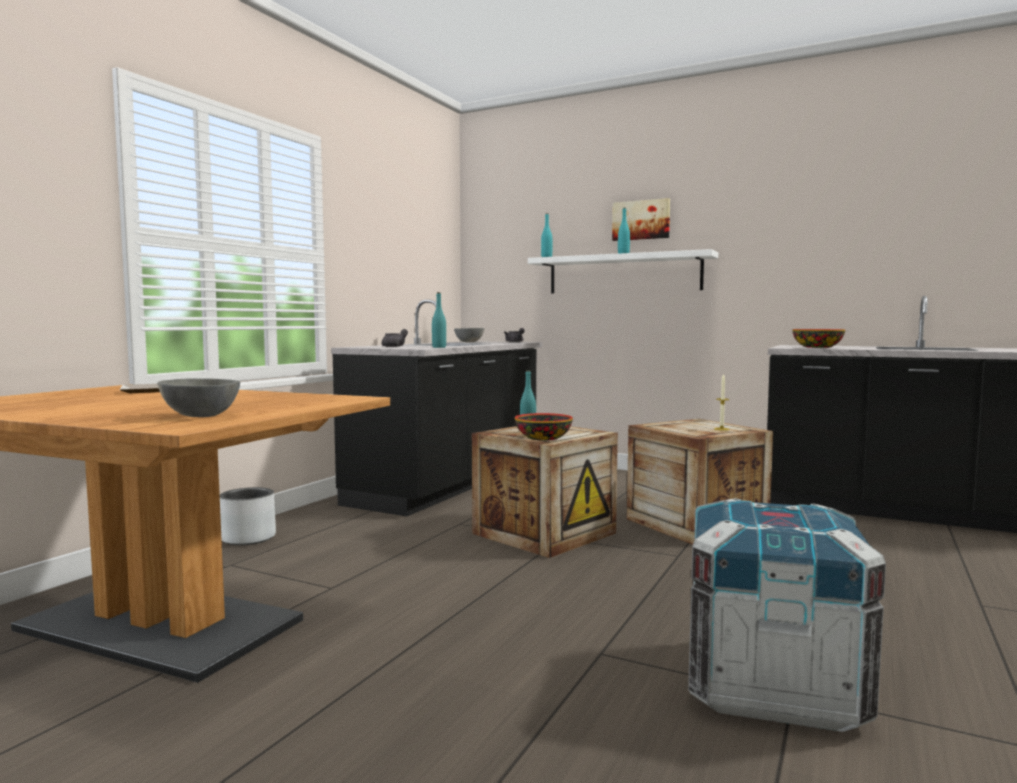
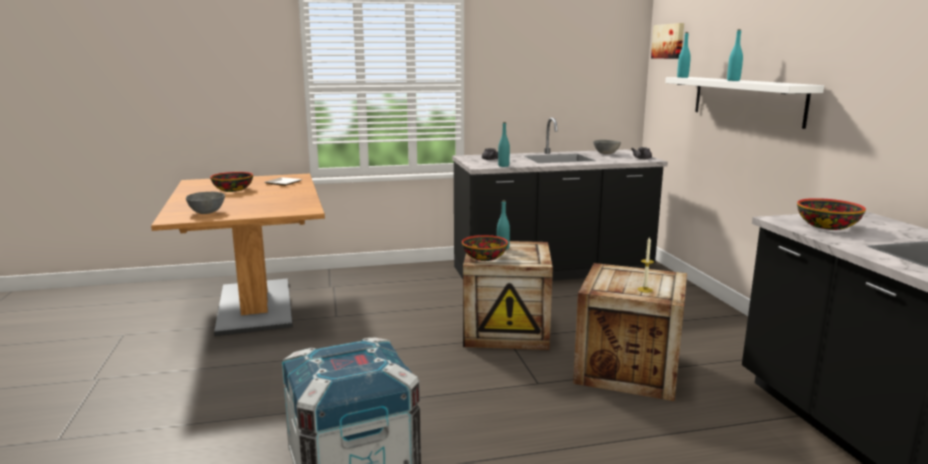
camera: 50 degrees right, 10 degrees up
(94, 401) = (233, 190): none -> bowl
(248, 538) = (371, 273): grey planter -> none
(641, 220) = (766, 41): picture -> picture (669, 41)

